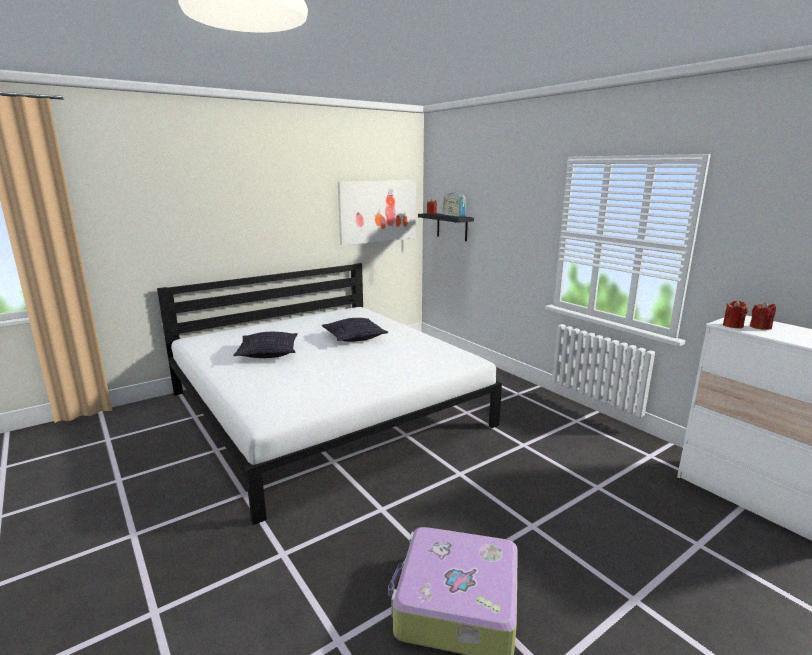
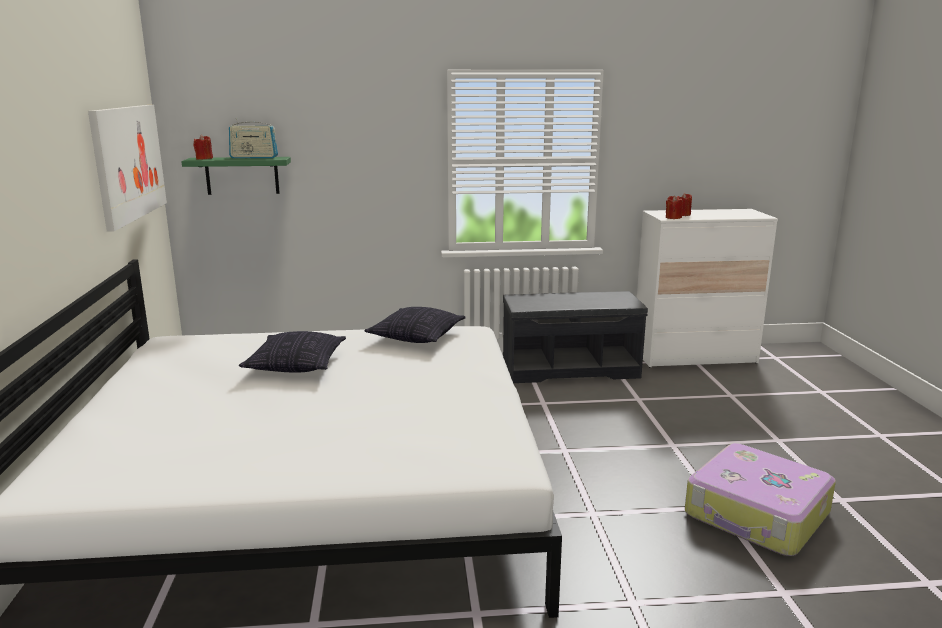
camera: 60 degrees left, 0 degrees up
(268, 353) = (257, 432): pillow -> pillow (417, 337)
(452, 227) = (242, 175): black shelf -> green shelf
(604, 440) = (570, 369): none -> grey bench

